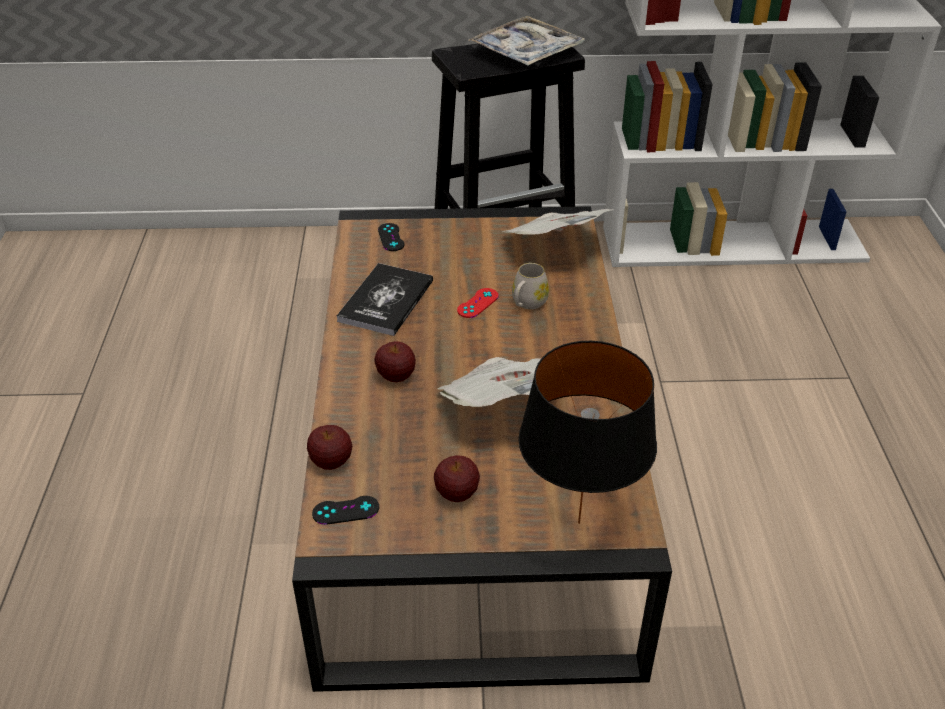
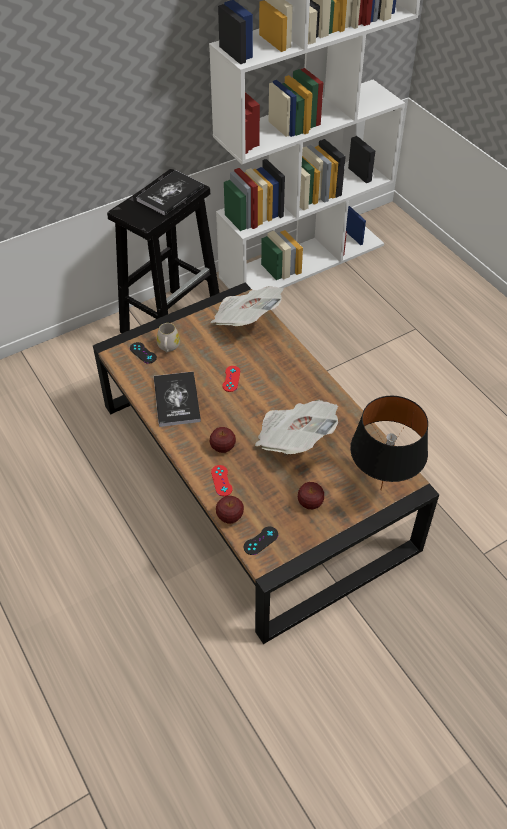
camera: 30 degrees left, 10 degrees up
(359, 414) = (221, 480): none -> red game controller
(526, 52) = (170, 194): tray -> book
(527, 303) = (259, 367): white mug -> white mug (168, 347)

